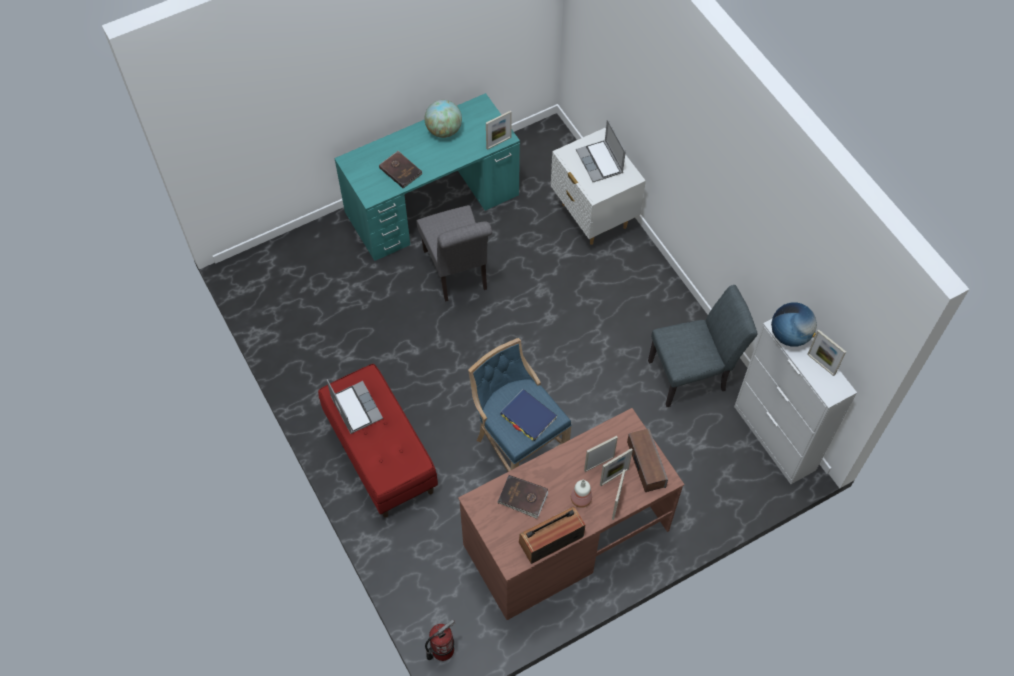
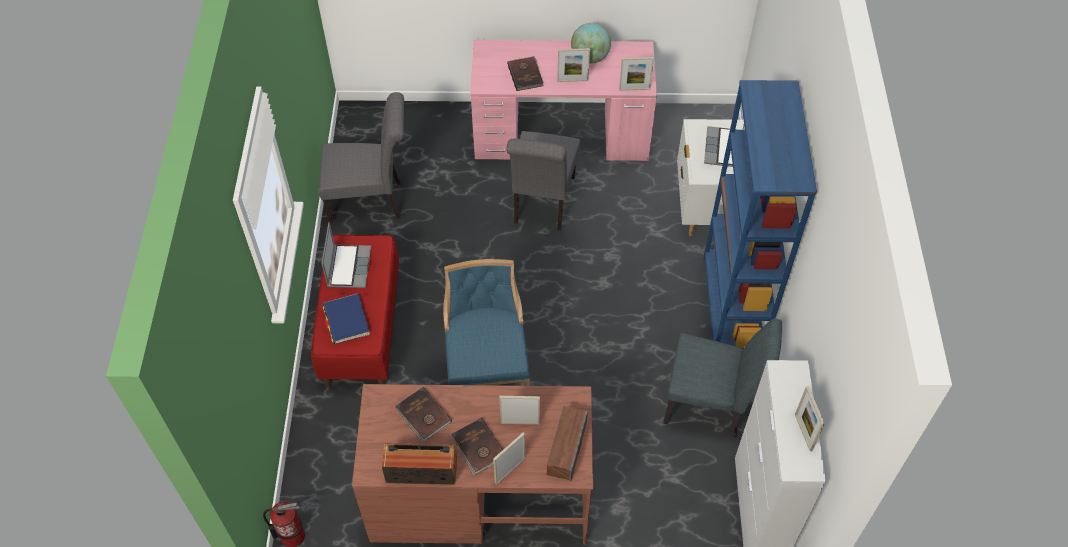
camera: 30 degrees right, 5 degrees down
(311, 341) = (371, 201): none -> grey chair
(433, 204) = (562, 133): turquoise desk -> pink desk
(528, 416) = (489, 347): blue book -> blue book (346, 320)
(581, 499) = (478, 448): bottle -> brown book
(614, 477) = (526, 443): picture frame -> picture frame (572, 80)
(659, 287) = (732, 306): none -> blue bookcase
(789, 335) = (787, 386): globe -> none

